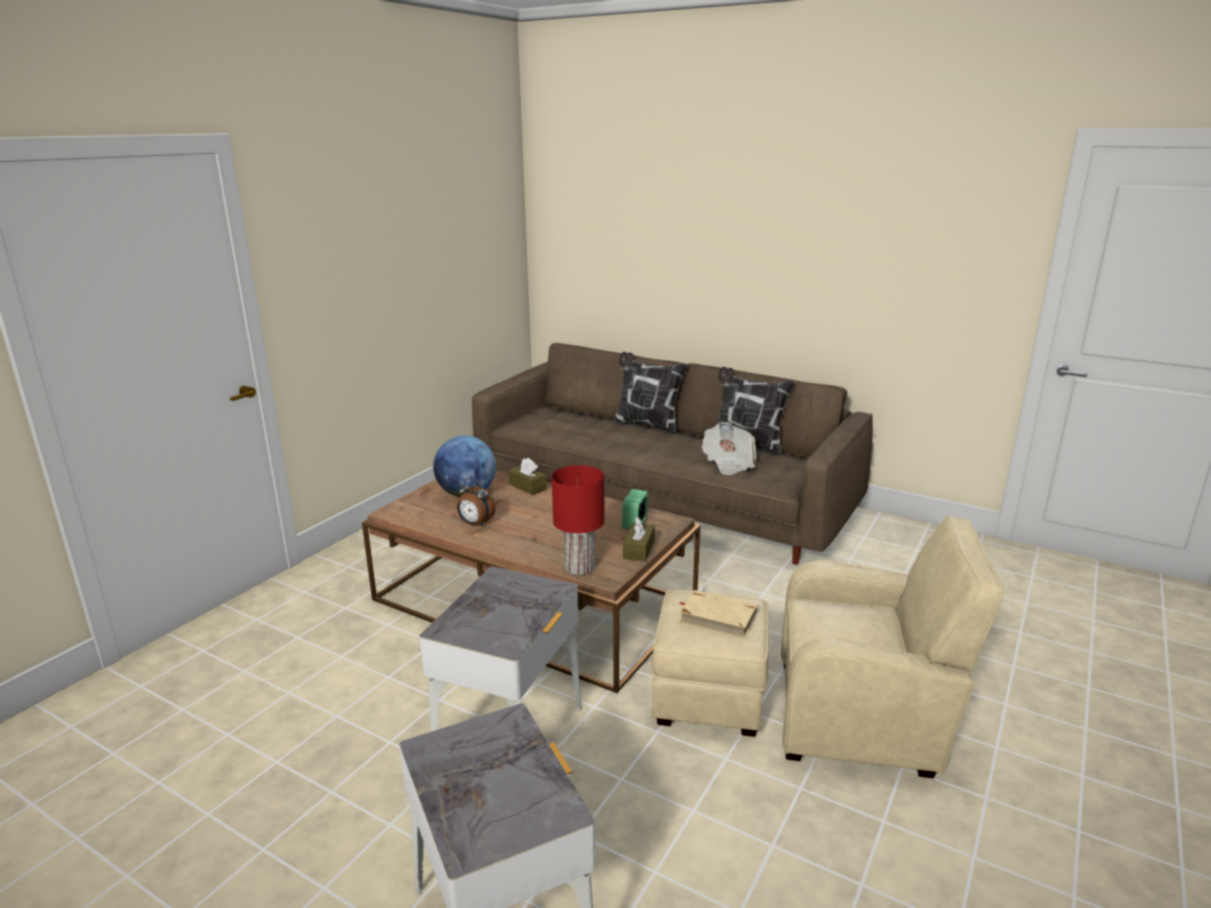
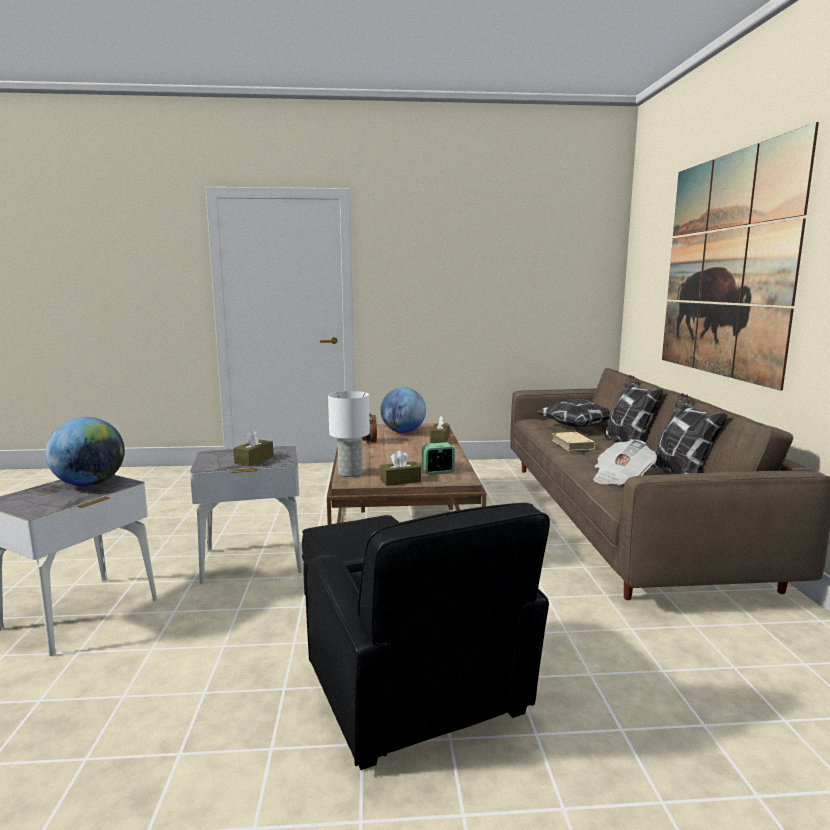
camera: 55 degrees right, 10 degrees down
(479, 751) = (90, 484): none -> globe
(523, 606) = (254, 460): none -> brown tissue box
(565, 419) = (576, 427): none -> pillow
(580, 568) = (350, 473): red table lamp -> white table lamp
(715, 237) = (725, 266): none -> picture
(718, 618) = (365, 536): beige book -> beige book (572, 444)
(811, 710) = (398, 667): beige armchair -> black armchair

